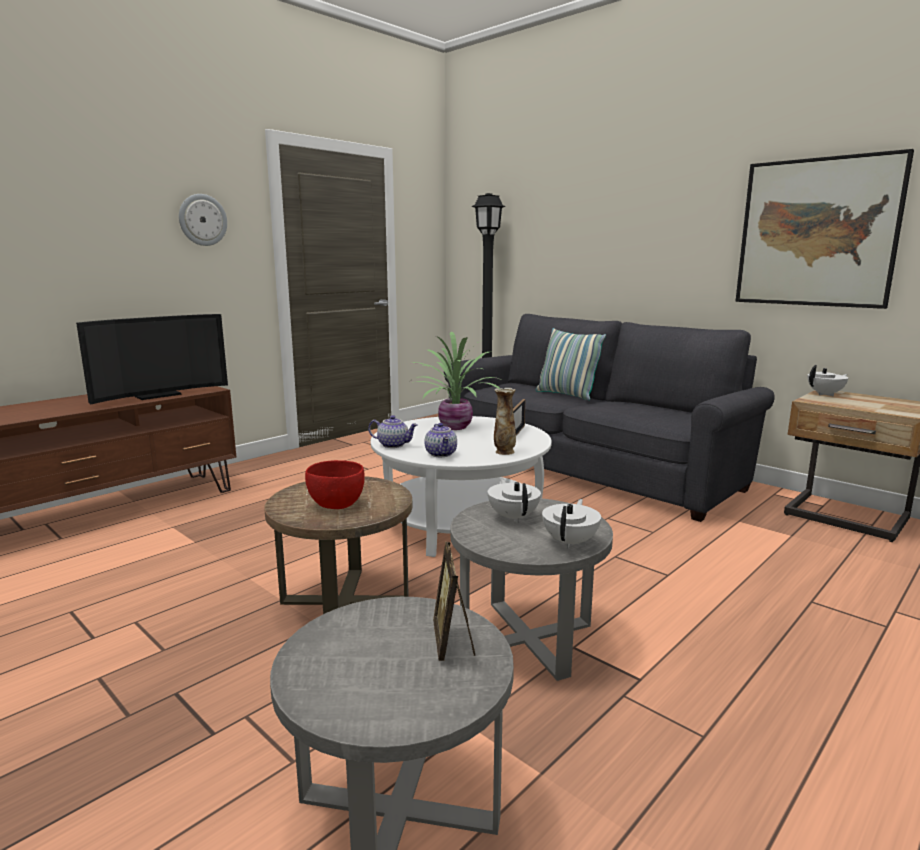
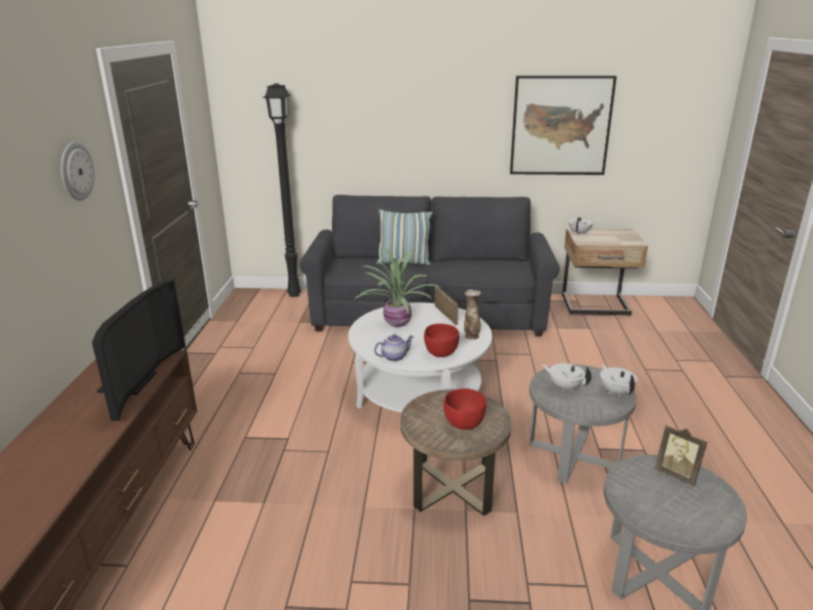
camera: 40 degrees left, 10 degrees up
(441, 454) = (441, 353): teapot -> red bowl

